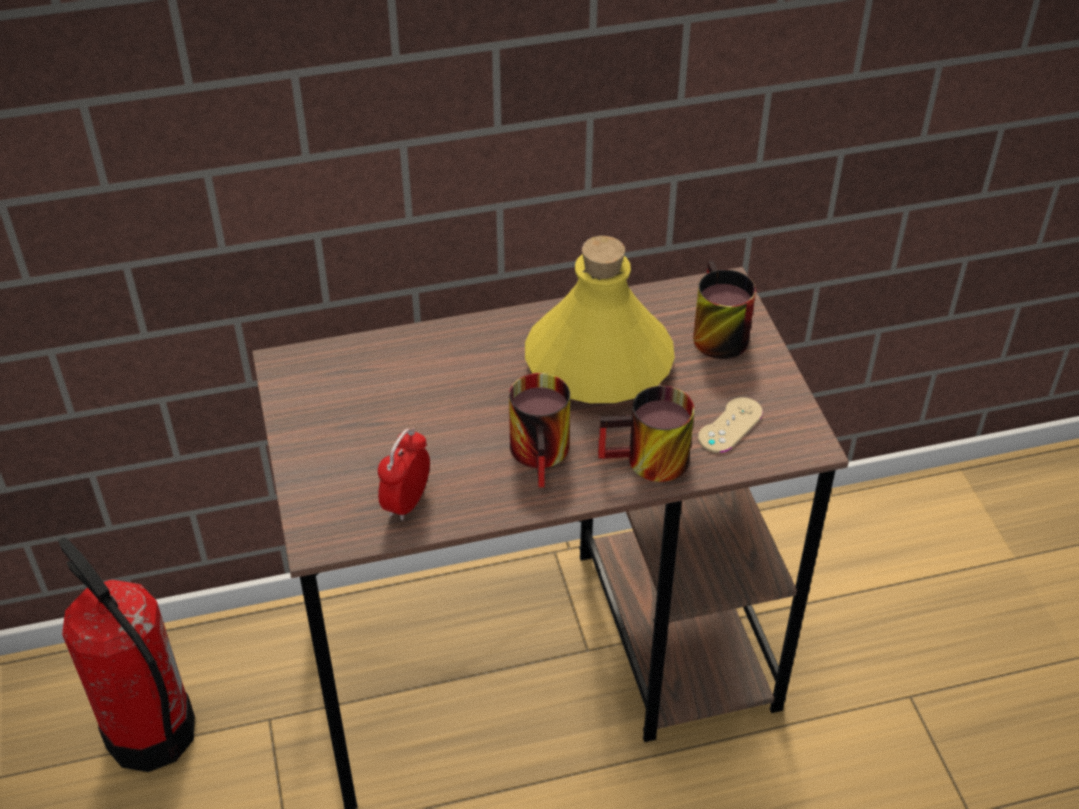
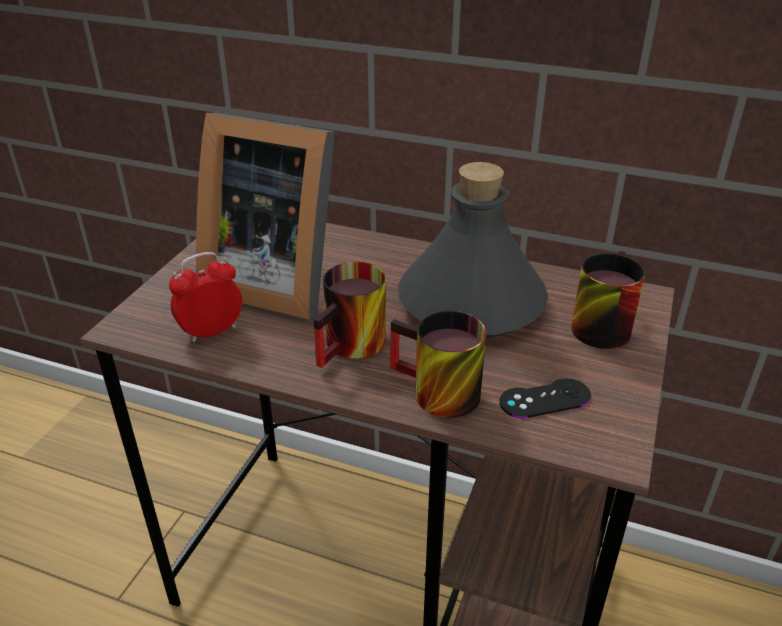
camera: 35 degrees right, 10 degrees down
(151, 734) = (114, 479): fire extinguisher -> none
(402, 422) = (274, 281): none -> picture frame
(598, 363) = (470, 304): yellow bottle -> grey bottle
(730, 425) = (545, 399): beige game controller -> black game controller

